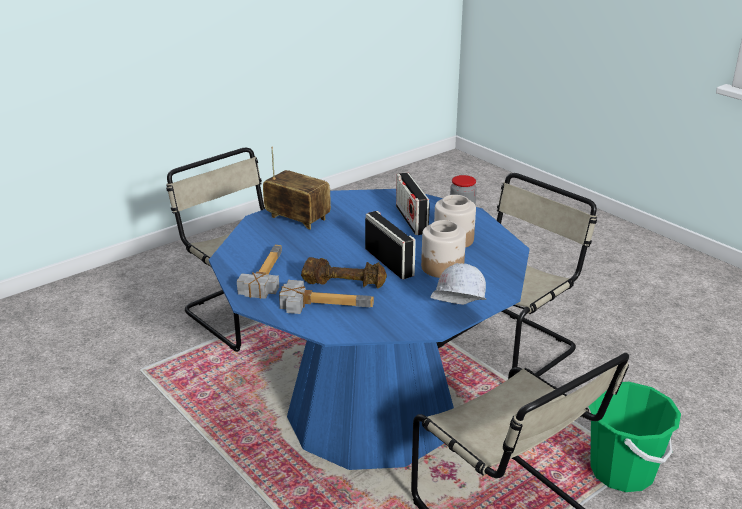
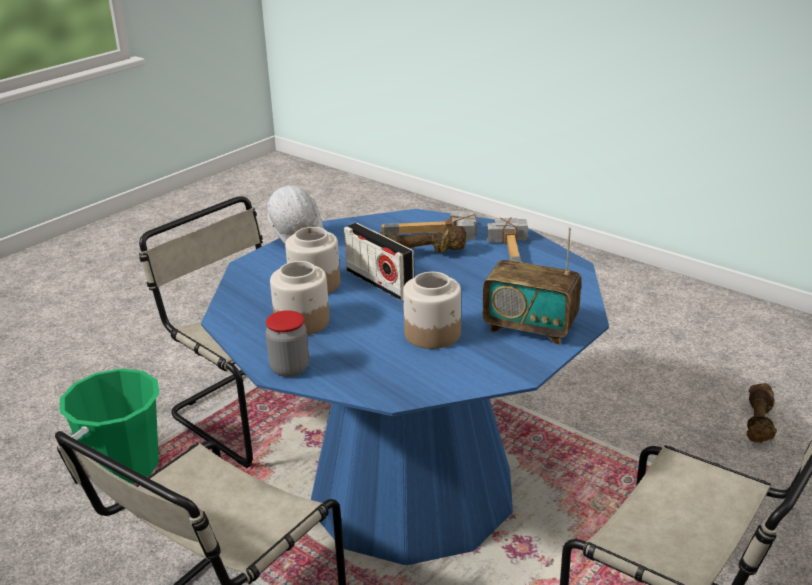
camera: 170 degrees right, 0 degrees up
(51, 426) = (759, 423): none -> brown dumbbell
(364, 222) = (433, 334): none -> jar
(411, 220) = (365, 346): radio -> none

